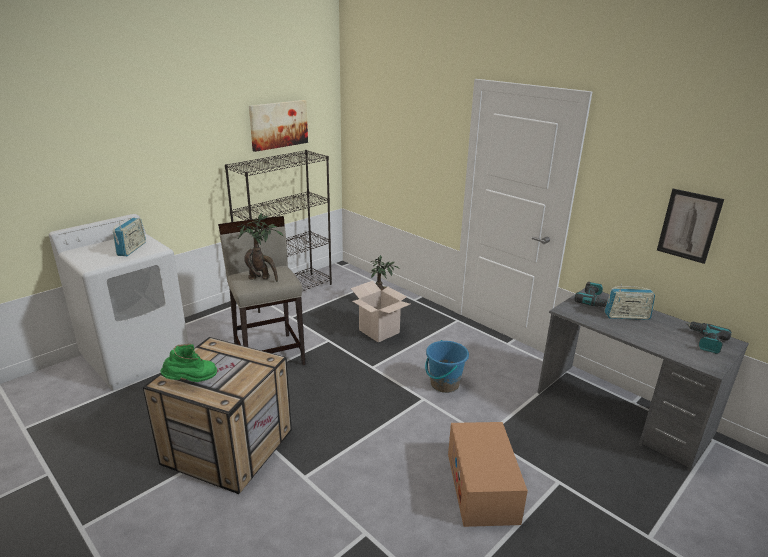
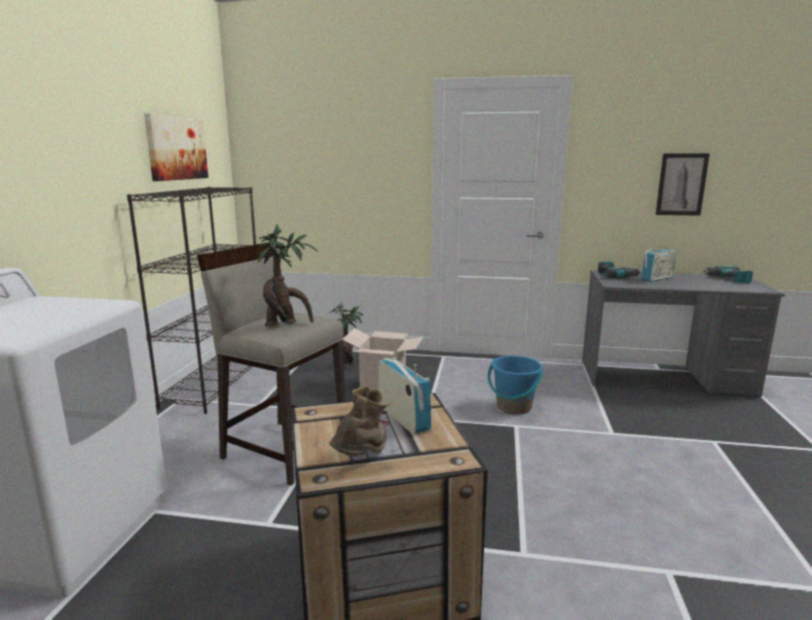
camera: 35 degrees left, 10 degrees down
(132, 249) = (59, 311): radio -> radio (403, 417)
(191, 381) = (363, 458): green boot -> brown boot
(482, 487) = (678, 473): cardboard box -> none

